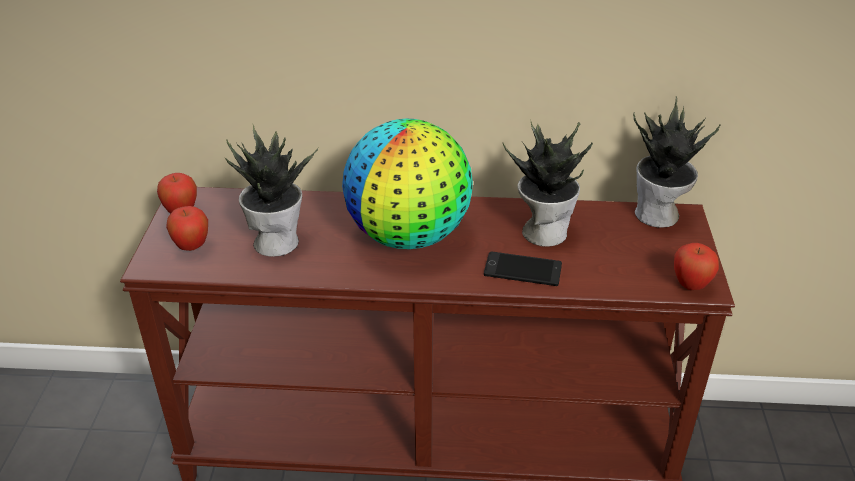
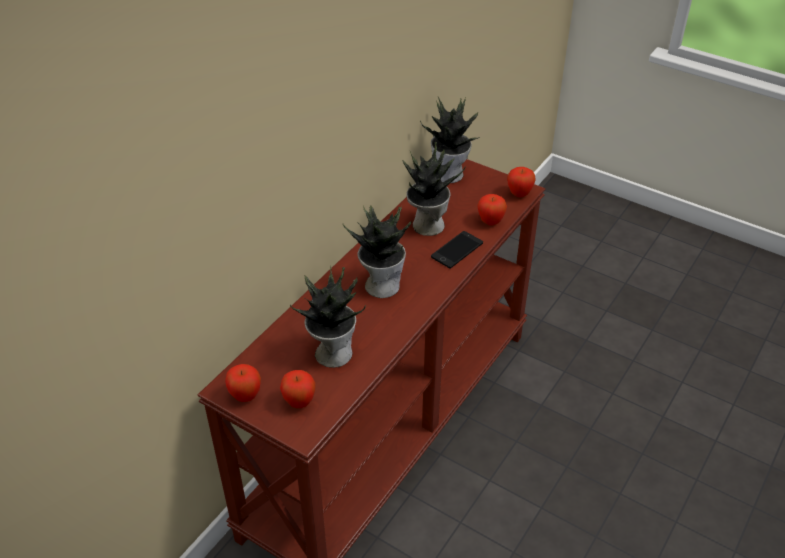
camera: 60 degrees left, 5 degrees up
(409, 236) = (381, 285): globe -> potted plant
(605, 279) = (490, 222): none -> apple

